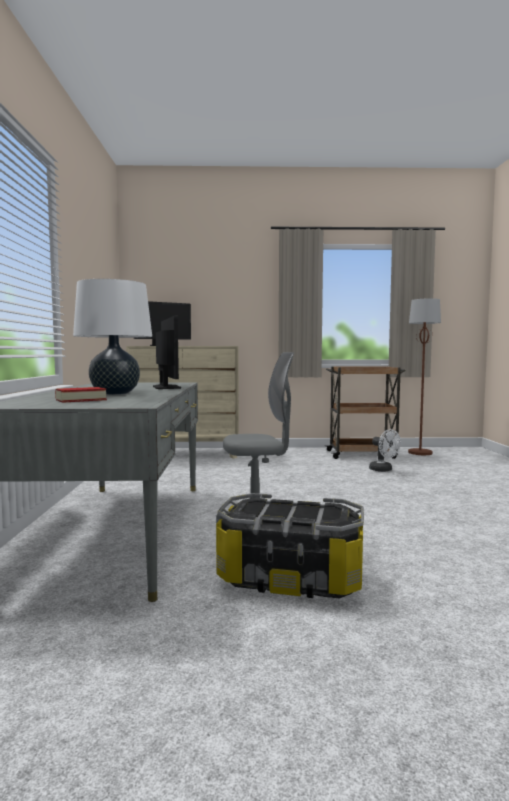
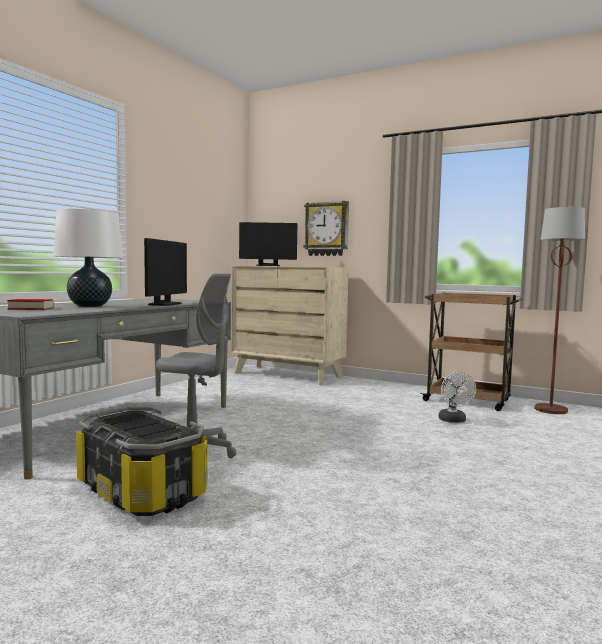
camera: 30 degrees right, 0 degrees up
(212, 310) = (327, 229): none -> wall clock

